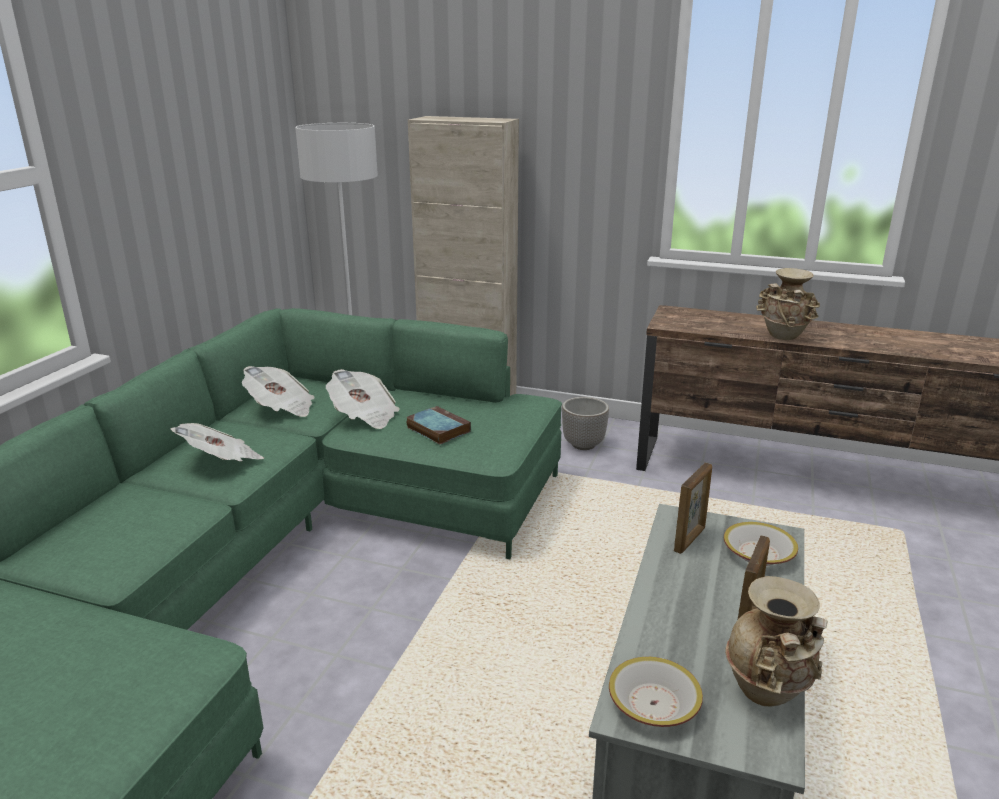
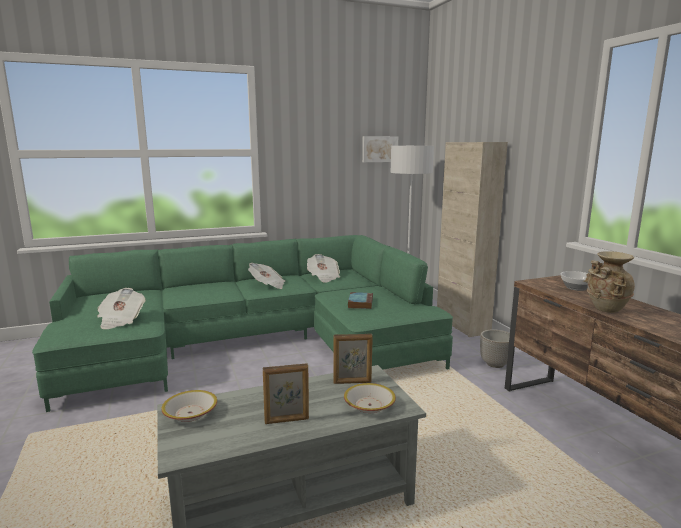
camera: 50 degrees right, 10 degrees down
(244, 132) = (379, 149): none -> picture
(364, 416) = (345, 289): newspaper -> newspaper (121, 320)
(709, 318) = (575, 288): none -> bowl
(768, 692) = (231, 442): beige vase -> none

